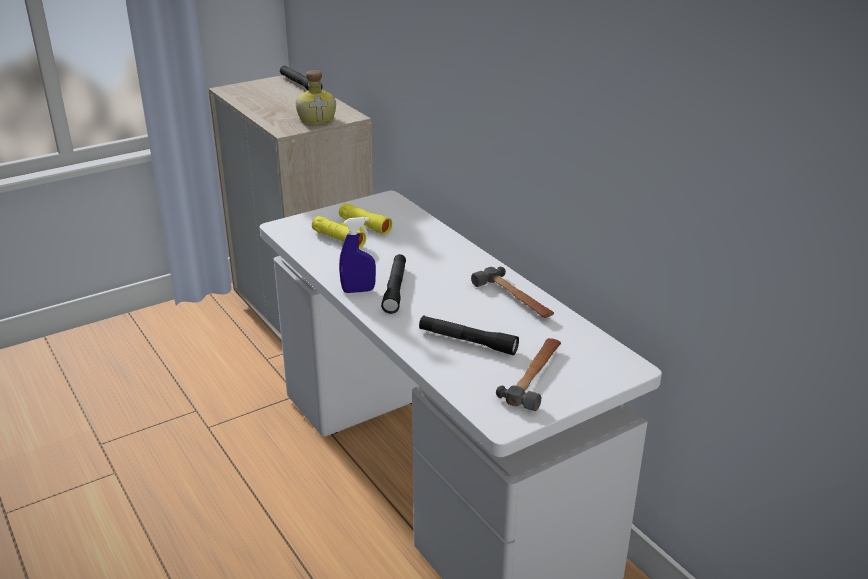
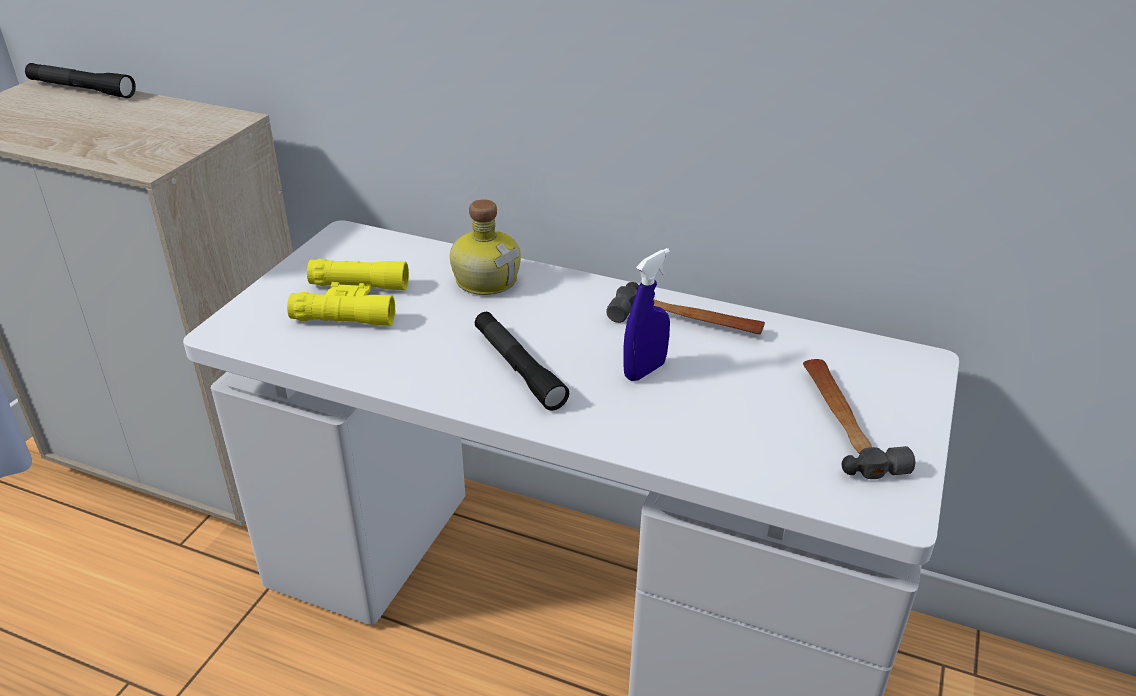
camera: 35 degrees left, 5 degrees up
(317, 119) = (182, 135): bottle -> bottle (486, 279)
(358, 290) = (468, 392): blue spray bottle -> blue spray bottle (644, 370)
(467, 341) = (706, 408): black flashlight -> none

